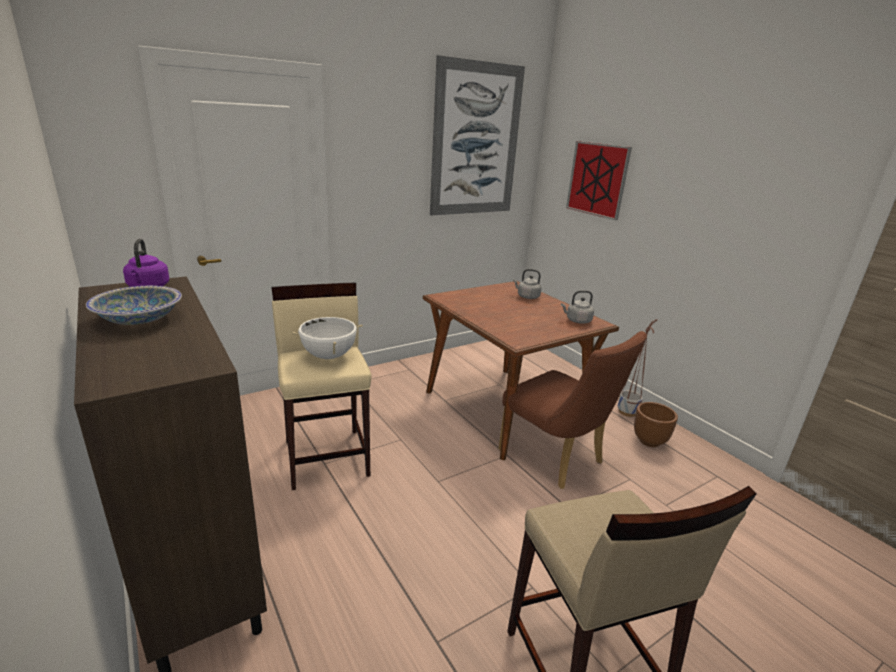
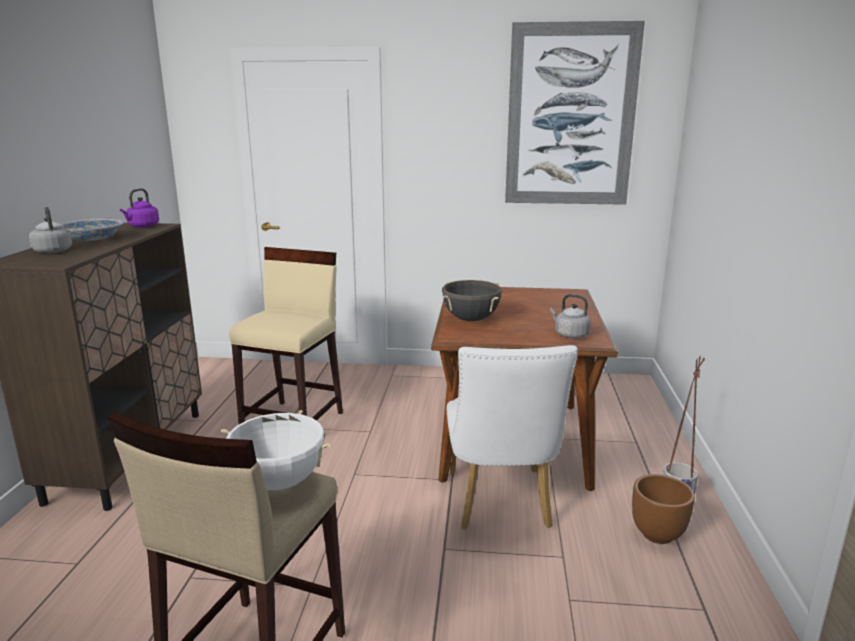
camera: 40 degrees right, 5 degrees down
(328, 356) = (288, 317): white cooking pot -> white cooking pot (278, 482)
(500, 323) = (471, 319): none -> black cooking pot
(527, 296) = (560, 304): grey kettle -> grey kettle (53, 251)
(557, 460) = (500, 504): brown chair -> white chair
(597, 179) = (710, 161): picture -> none

